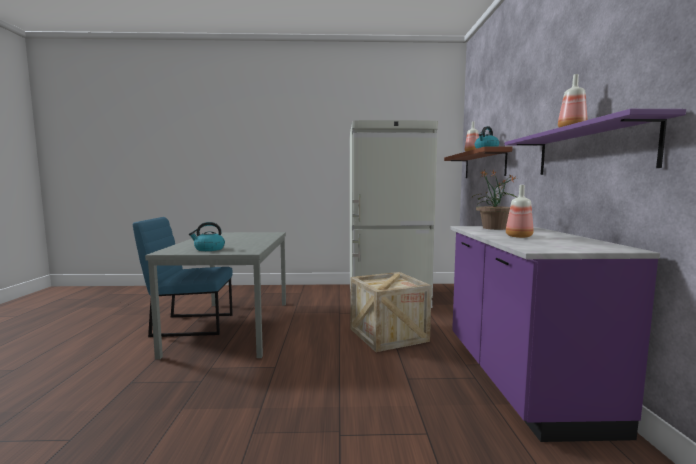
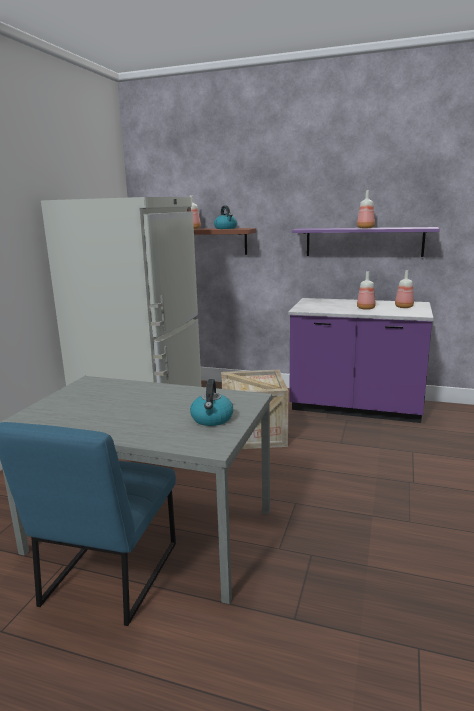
camera: 70 degrees left, 10 degrees up
(494, 228) = (315, 305): potted plant -> none
(568, 244) = (403, 307): none -> bottle

